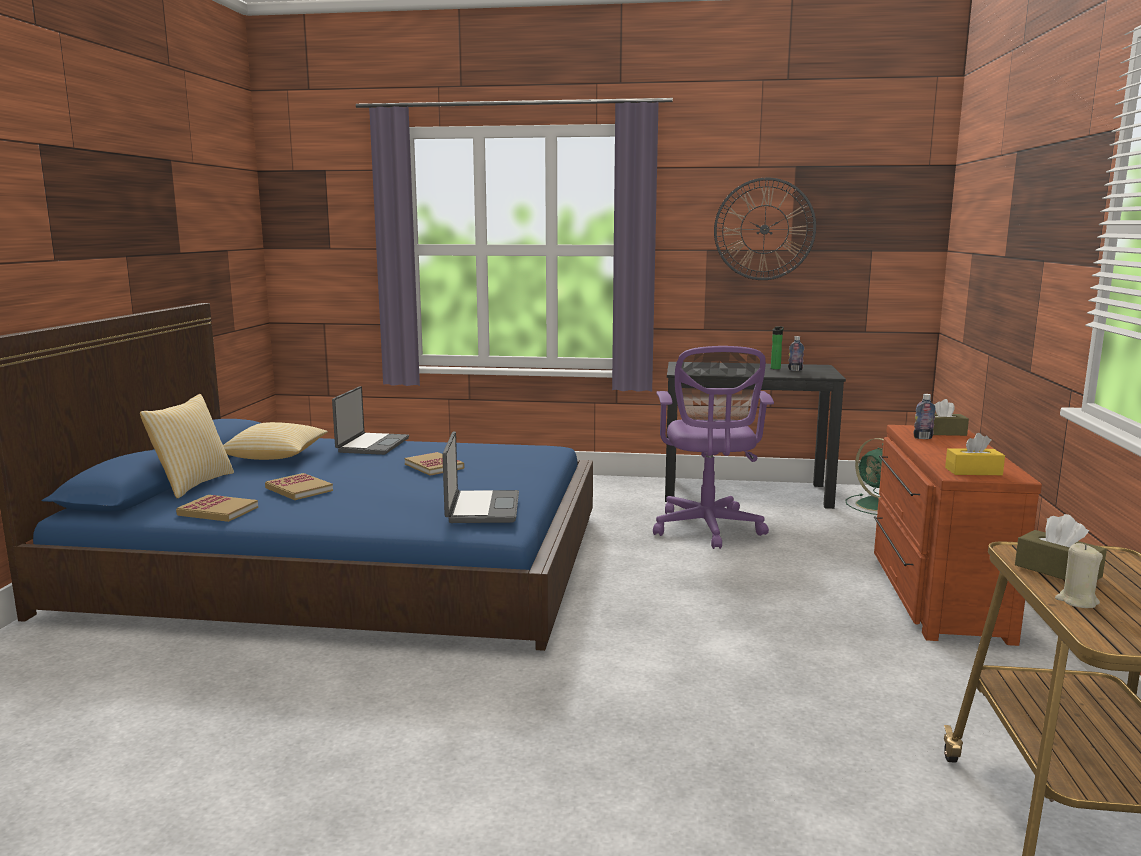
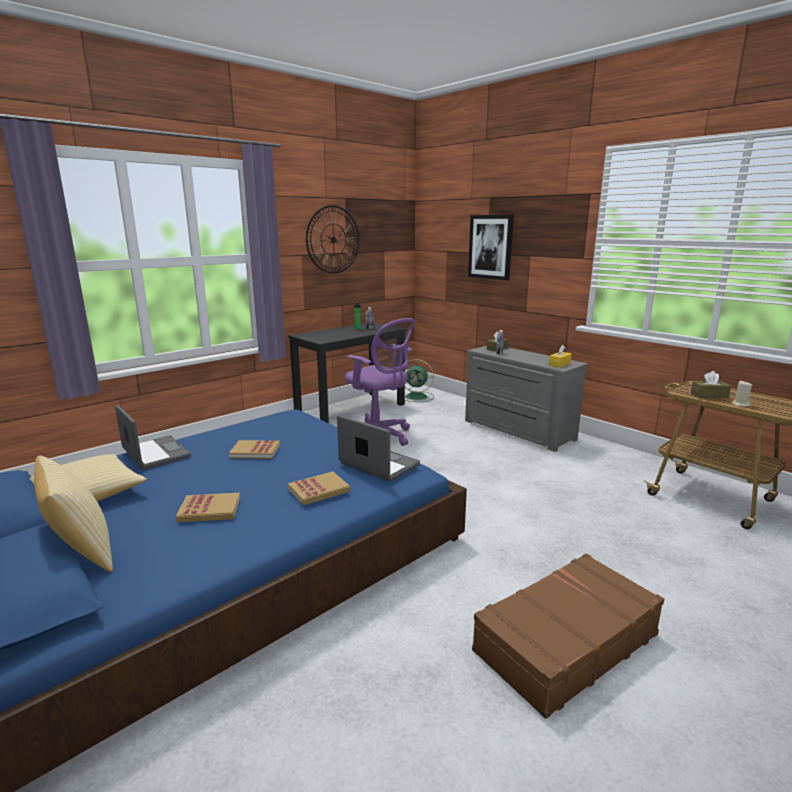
camera: 50 degrees left, 5 degrees up
(218, 511) = (193, 560): book -> book (319, 490)
(416, 778) = (564, 642): none -> brown suitcase
(933, 594) = (517, 430): brown dresser -> grey dresser
(1006, 244) = (490, 247): none -> picture

